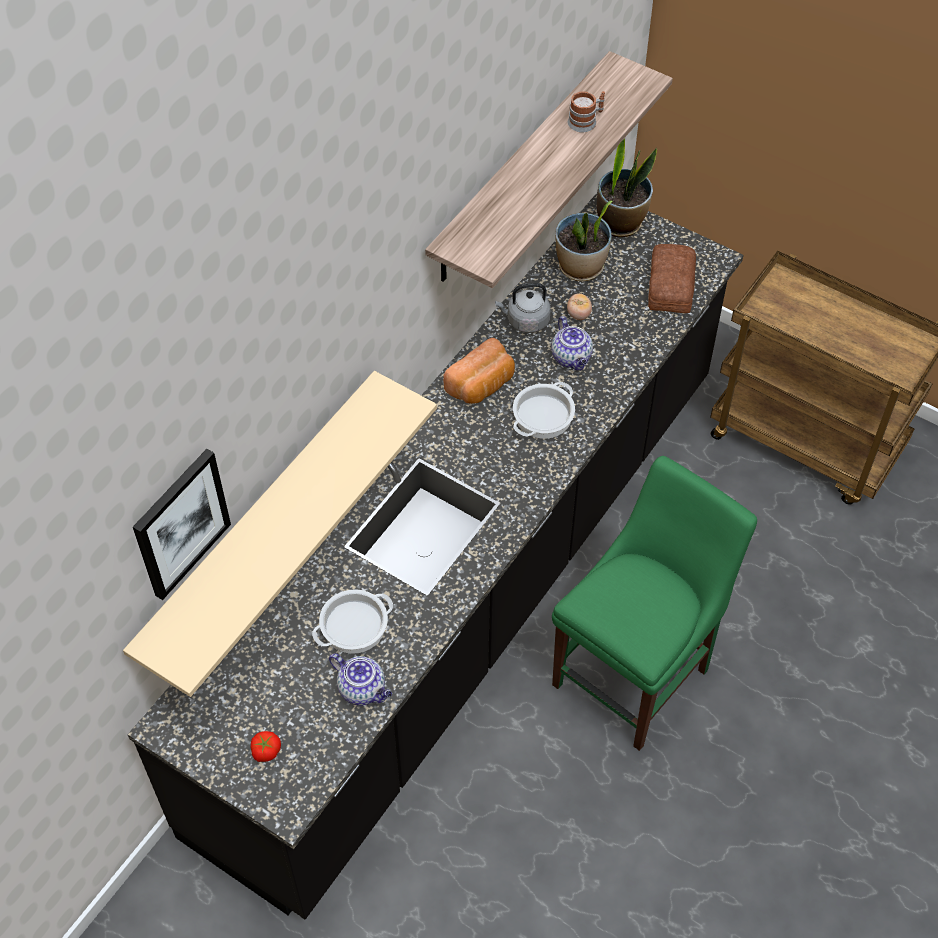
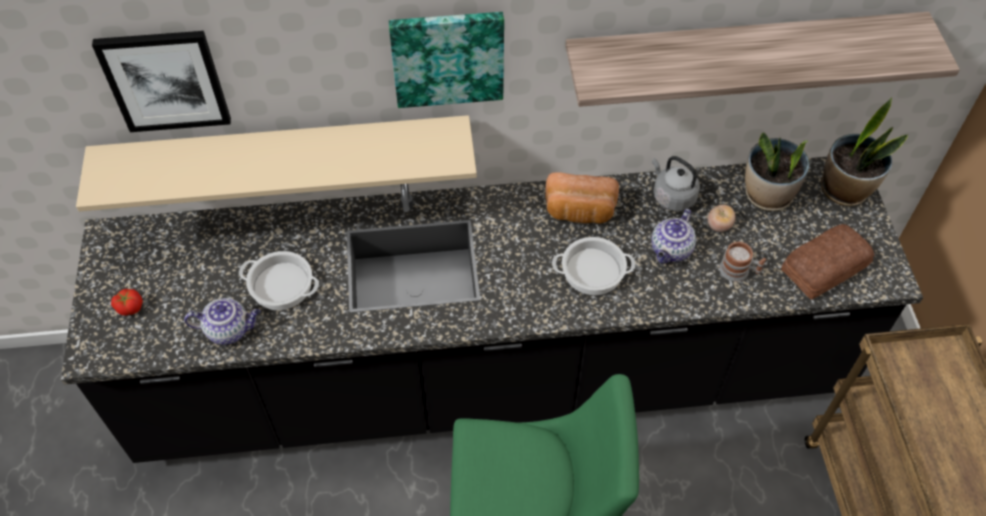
camera: 50 degrees right, 0 degrees up
(358, 329) = (447, 57): none -> picture
(363, 689) = (229, 330): teapot -> teapot turned 90 degrees counterclockwise
(586, 121) = (829, 46): mug -> mug (739, 271)

